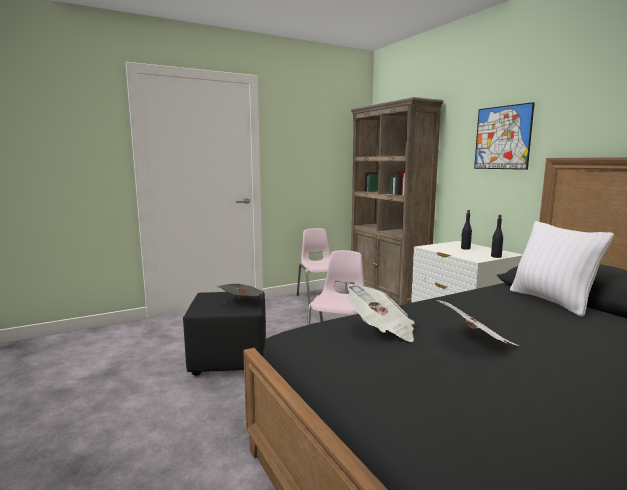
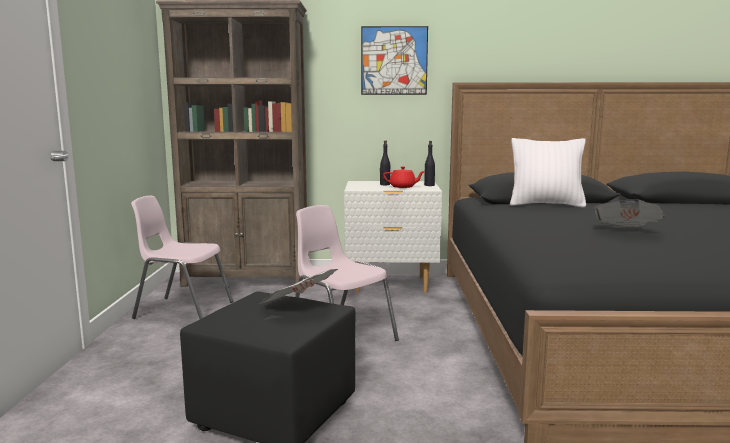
camera: 60 degrees left, 0 degrees up
(381, 330) = (585, 245): newspaper -> none
(467, 253) = (403, 187): none -> red teapot

